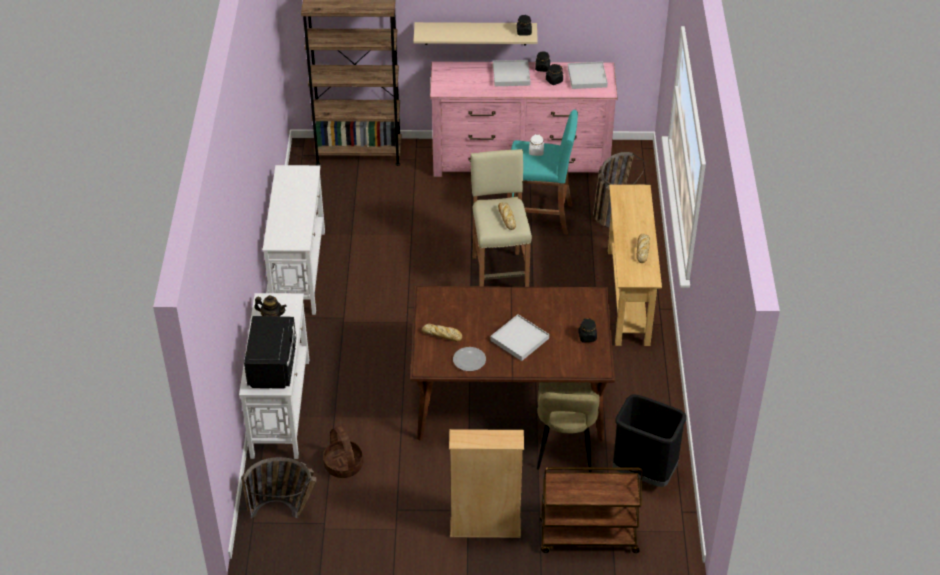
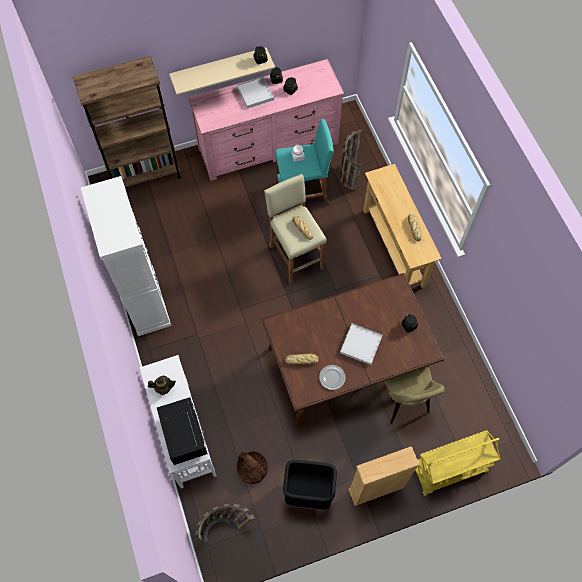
camera: 20 degrees left, 20 degrees up
(299, 271) = (146, 301): white console table -> white cabinet
(587, 77) = (313, 79): white tray -> none
(587, 537) = (449, 470): brown cart -> yellow cart
(643, 472) = (464, 400): black trash can -> black trash can (308, 494)

